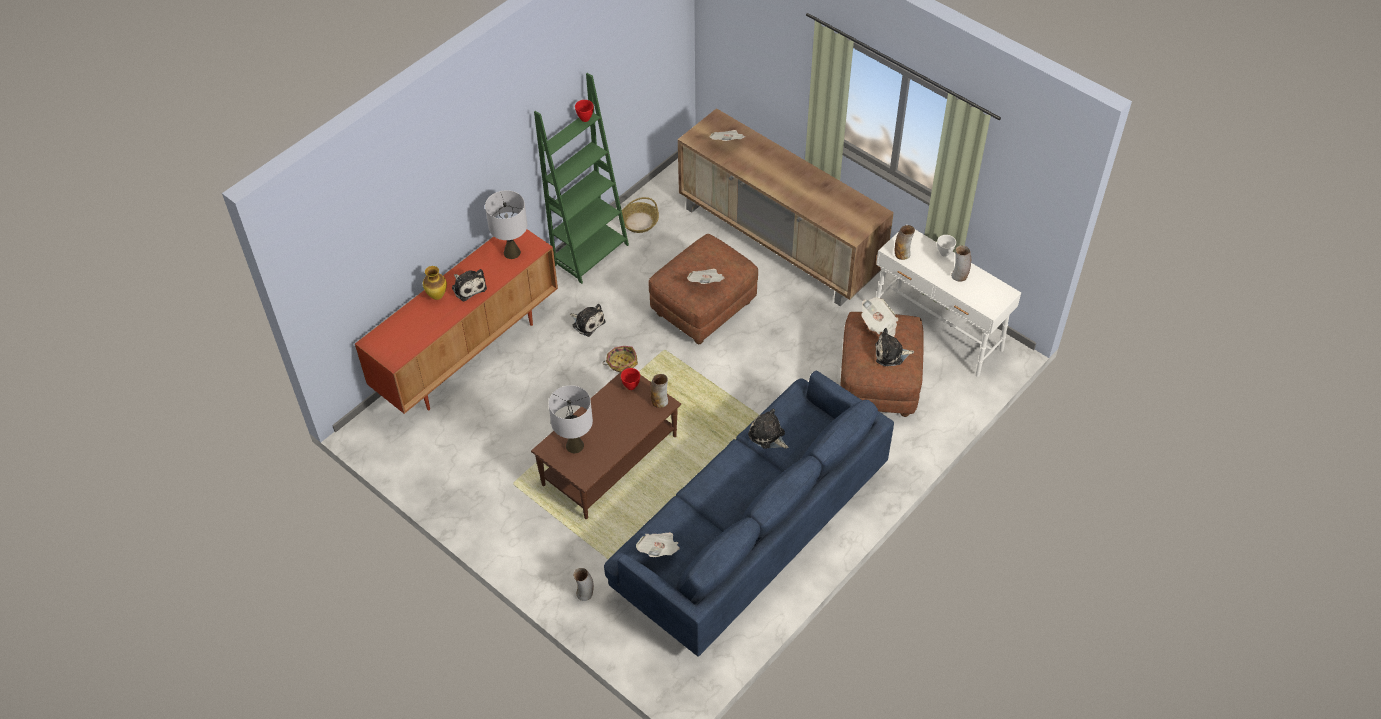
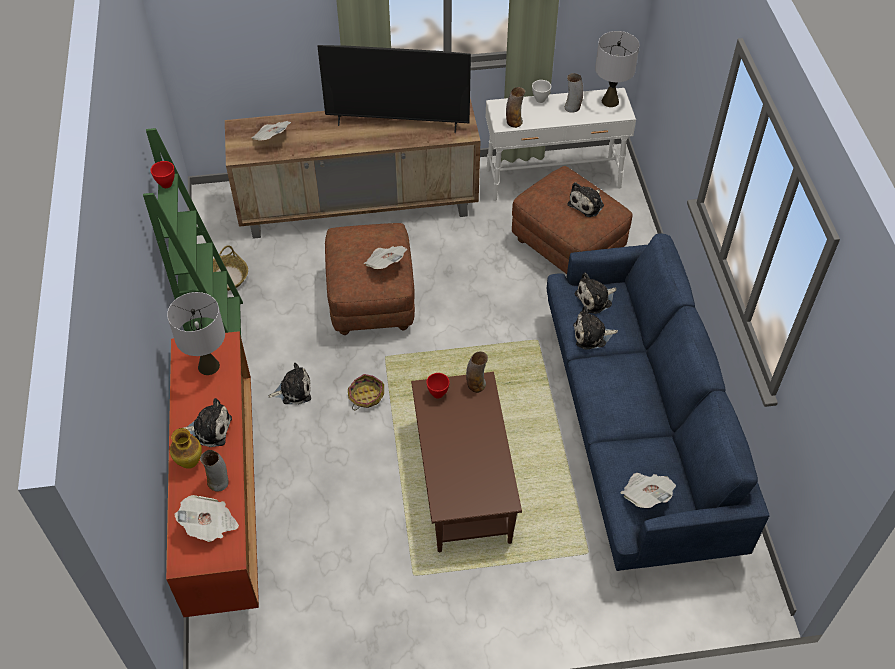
camera: 50 degrees left, 0 degrees up
(574, 445) = (461, 482): grey table lamp -> grey table lamp (610, 101)
(585, 593) = (592, 601): vase -> vase (218, 482)
(803, 416) = (595, 299): none -> plush toy
(818, 193) = (397, 123): none -> television
(879, 324) = (550, 190): newspaper -> newspaper (210, 525)

